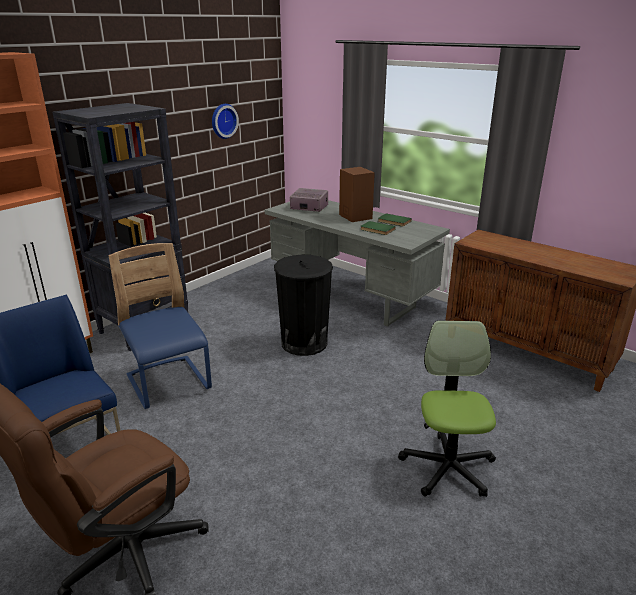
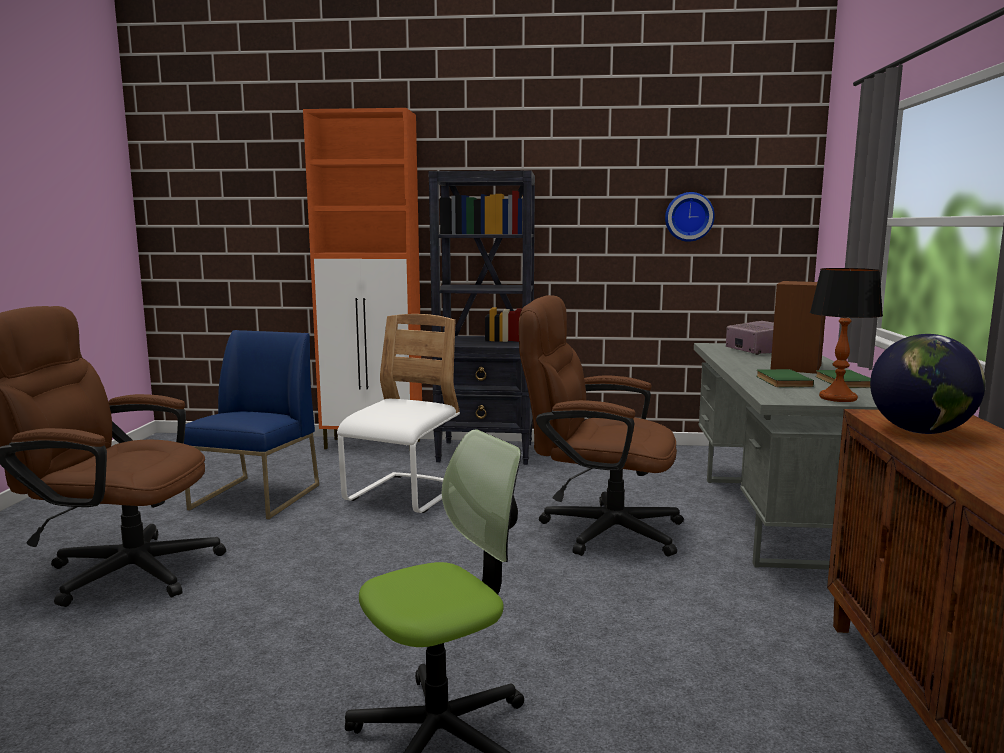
camera: 55 degrees right, 15 degrees down
(168, 384) = (404, 495): blue chair -> white chair
(304, 343) = (597, 529): black trash can -> brown office chair
(418, 234) = (837, 398): none -> table lamp
(499, 247) = (921, 431): none -> globe

